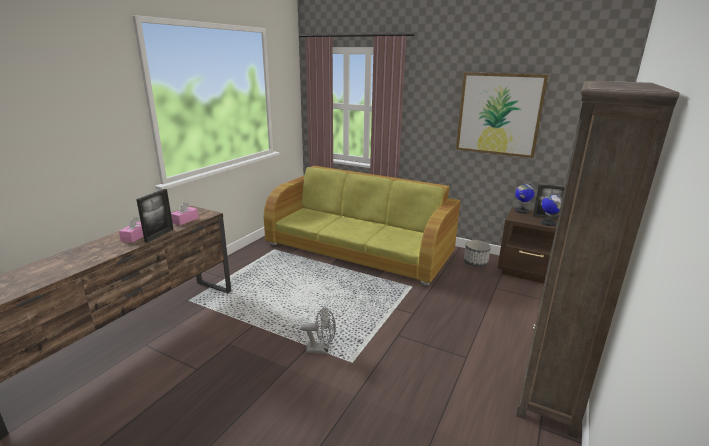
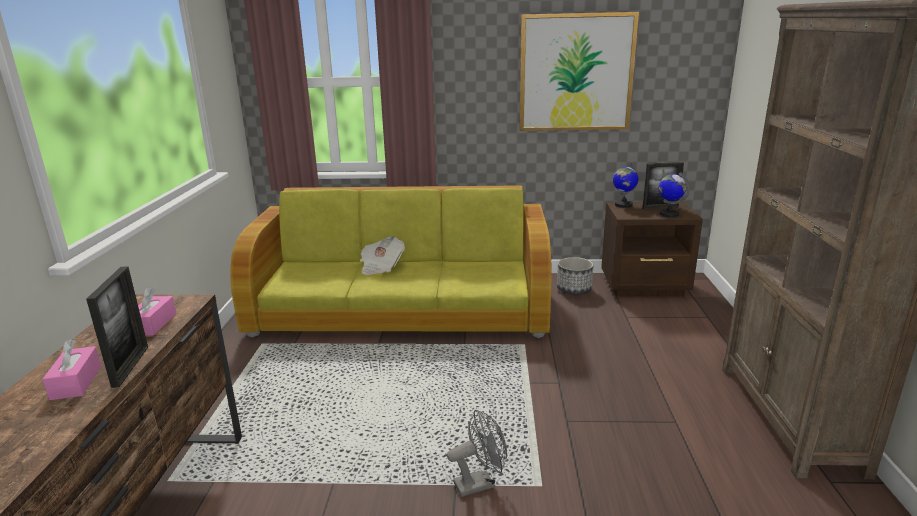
camera: 25 degrees left, 0 degrees up
(349, 220) = (381, 266): none -> newspaper

